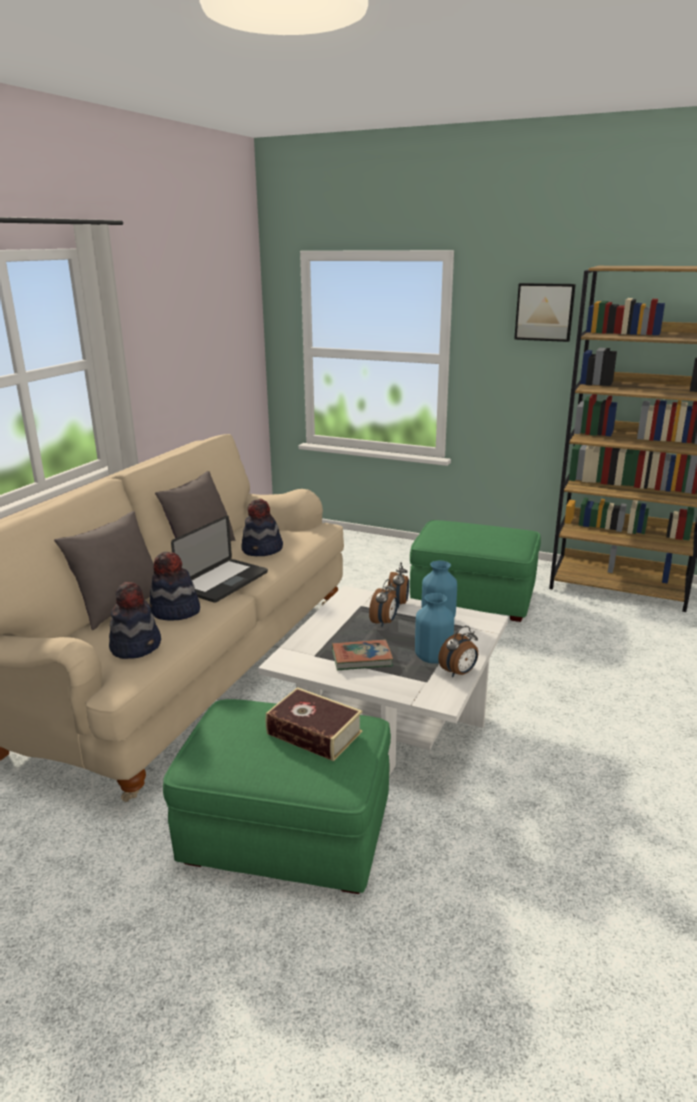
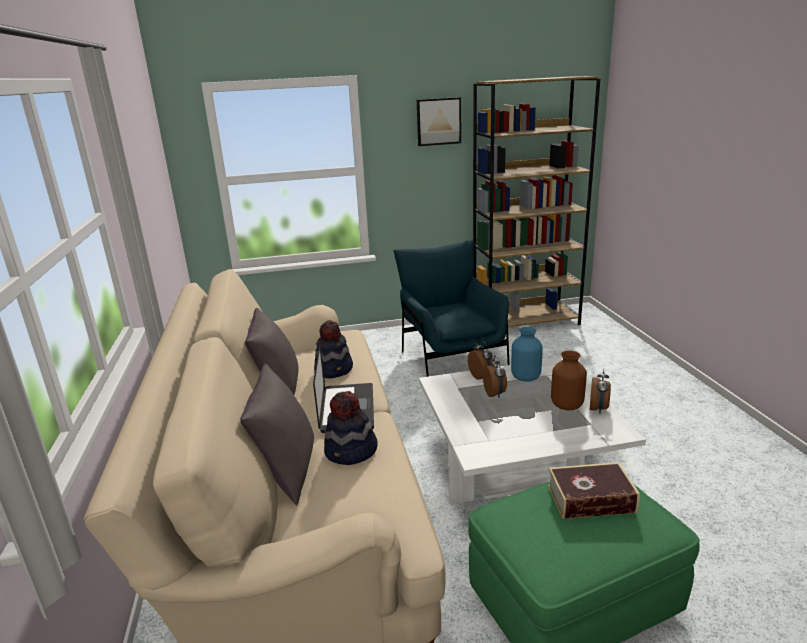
camera: 35 degrees left, 0 degrees up
(136, 646) = (372, 498): hat -> none
(362, 658) = (525, 427): book -> none
(434, 657) = (567, 405): blue vase -> brown vase
(473, 599) = (451, 361): green ottoman -> blue armchair

